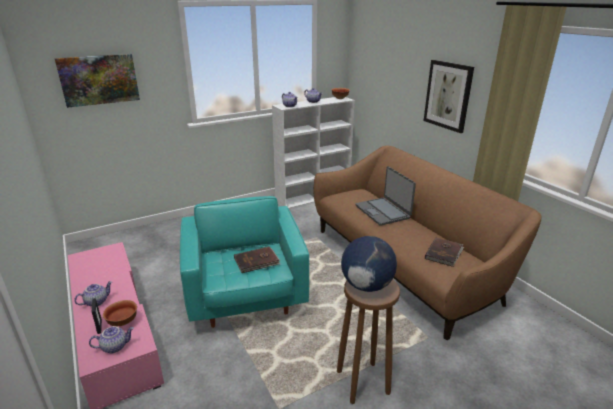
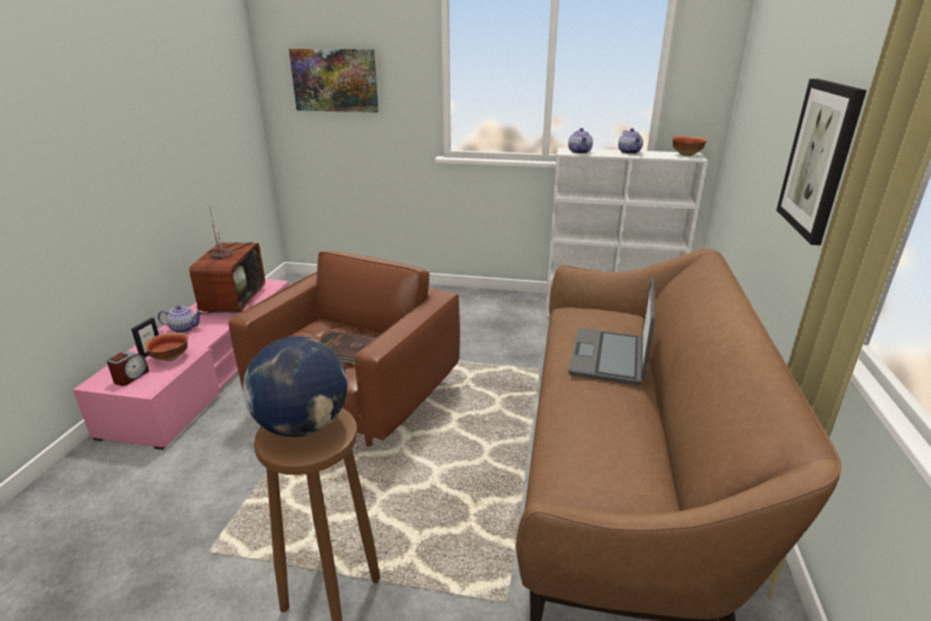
camera: 40 degrees right, 0 degrees up
(101, 269) = (233, 300): none -> television
(115, 346) = (131, 377): teapot -> alarm clock
(246, 297) = (357, 402): turquoise armchair -> brown armchair
(444, 253) = (611, 466): brown book -> none

